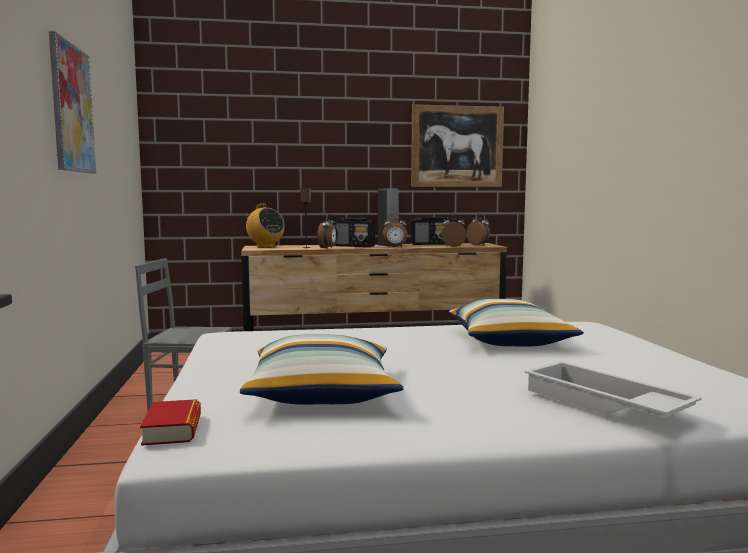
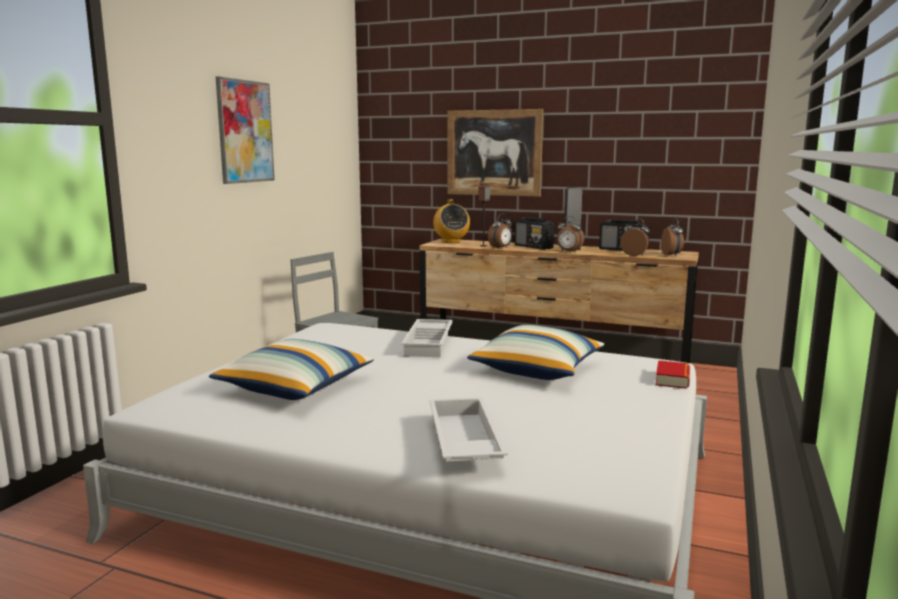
camera: 30 degrees right, 5 degrees up
(172, 429) = (169, 394): book -> book (672, 379)
(372, 334) = (430, 343): none -> white tray
(457, 146) = (667, 138): picture -> picture (494, 153)

